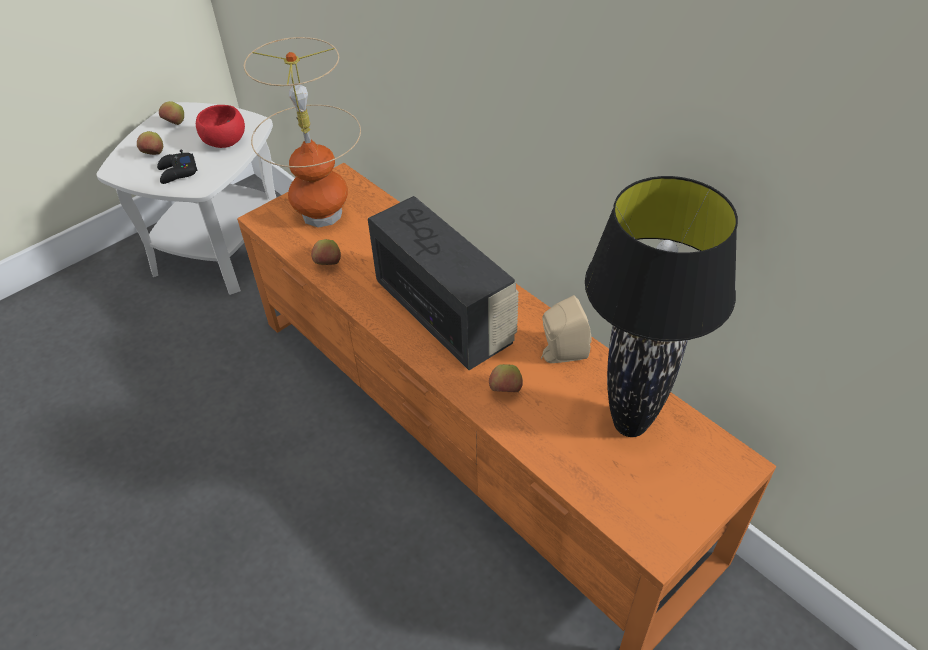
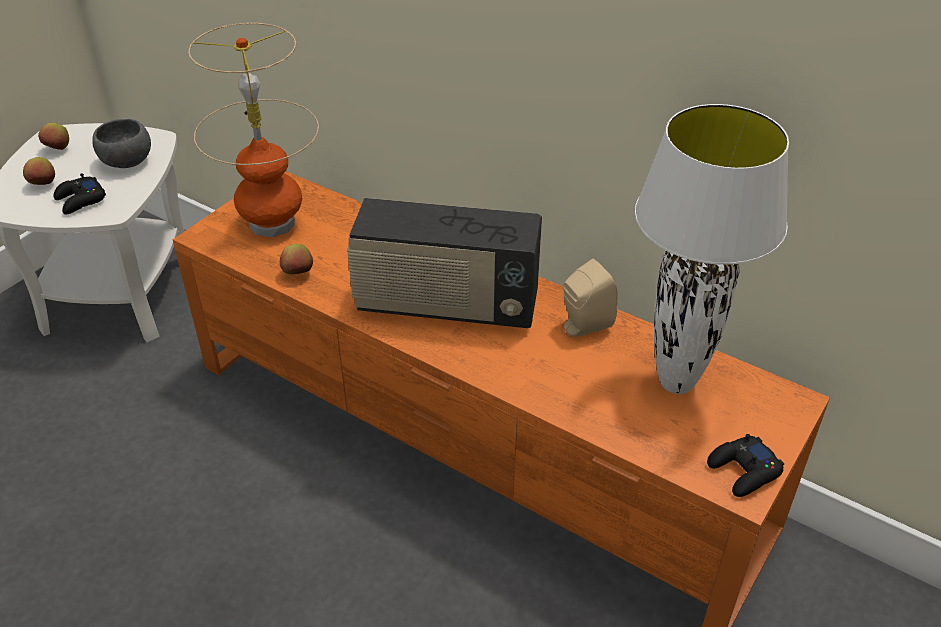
camera: 15 degrees left, 5 degrees down
(223, 141) = (125, 161): red bowl -> grey bowl
(444, 314) = (446, 305): radio -> radio turned 150 degrees clockwise
(505, 391) = (538, 371): apple -> none
(629, 425) = (675, 383): black table lamp -> white table lamp
(665, 526) = (743, 471): none -> black game controller

